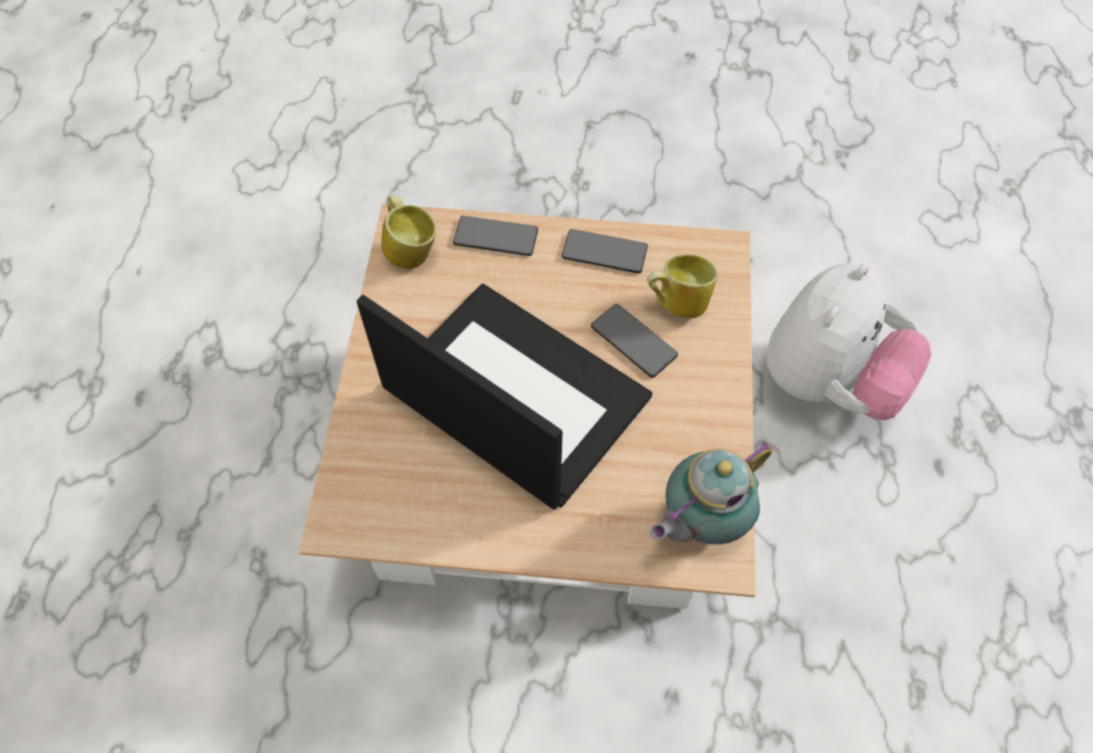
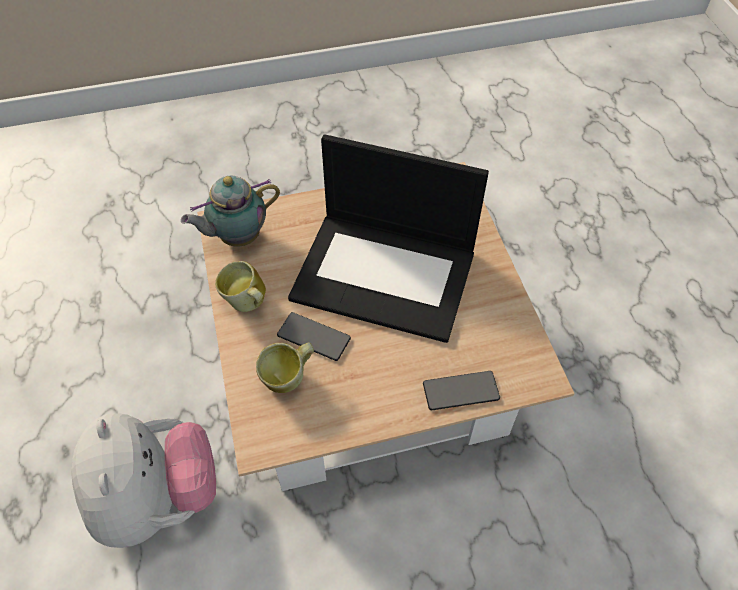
camera: 160 degrees right, 5 degrees down
(410, 249) = (522, 357): mug -> mug (247, 304)
(604, 252) = (363, 406): phone -> none
(700, 521) = (237, 237): teapot -> teapot turned 150 degrees counterclockwise
(827, 382) = (158, 498): plush toy -> plush toy turned 150 degrees clockwise

